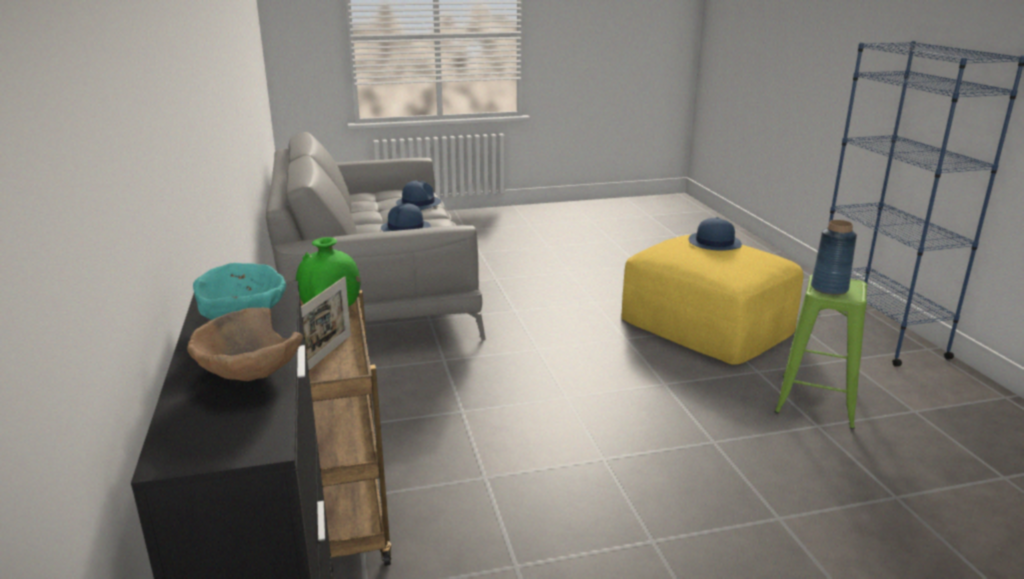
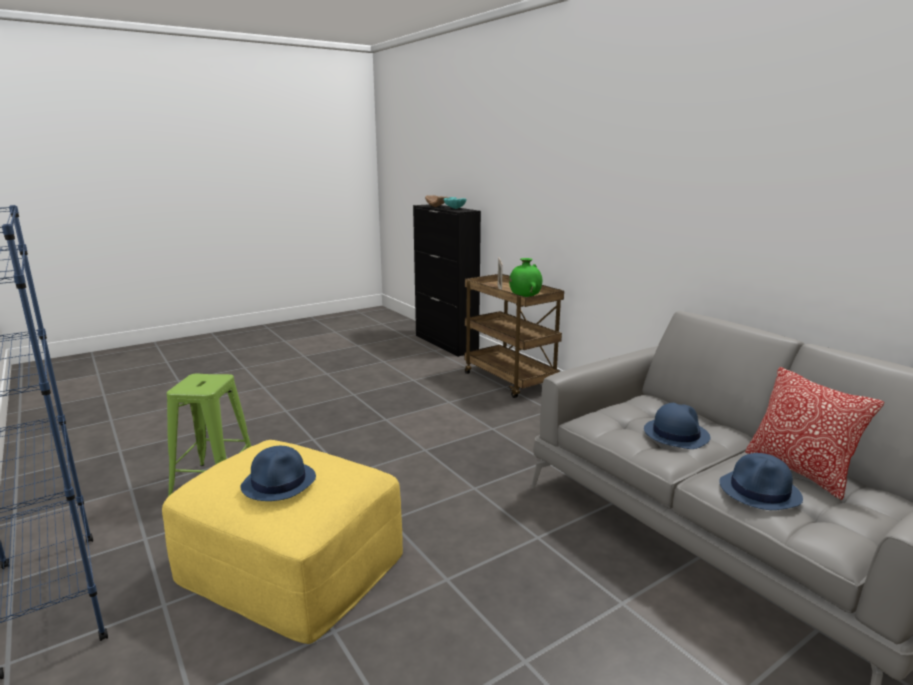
camera: 160 degrees right, 5 degrees down
(372, 208) = (799, 471): none -> pillow
(829, 288) = (209, 380): blue vase -> none

